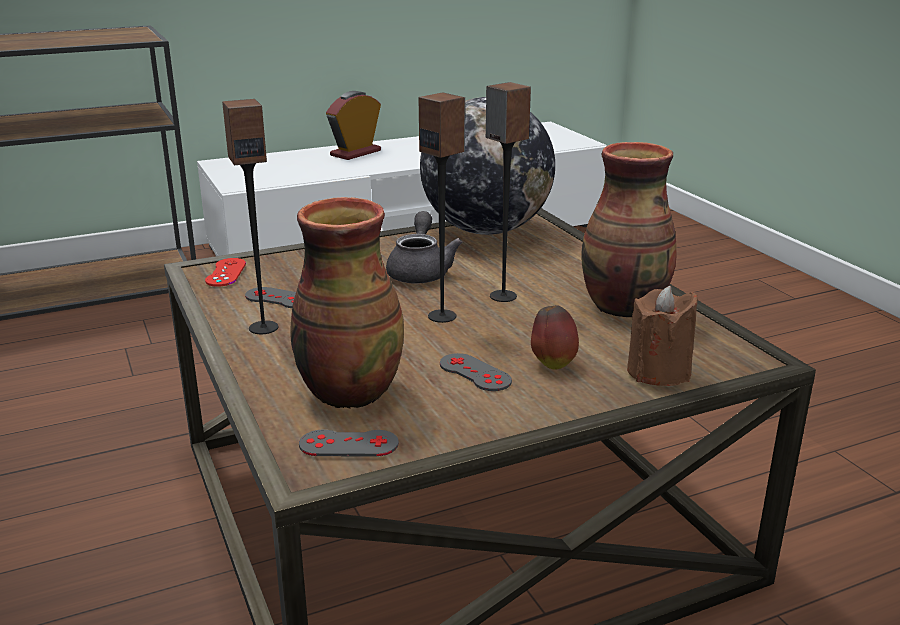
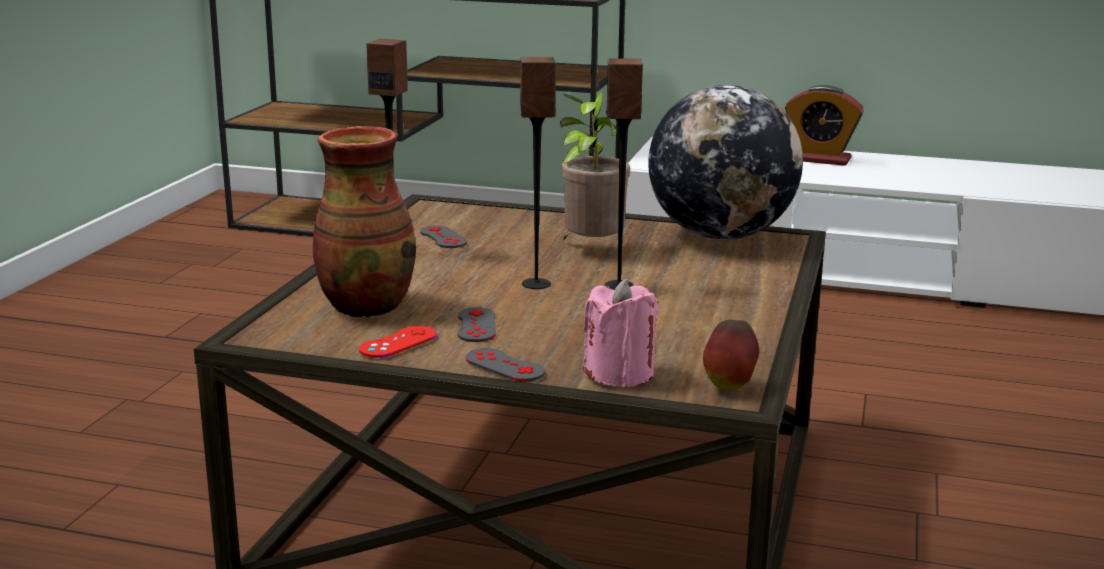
camera: 40 degrees right, 5 degrees down
(226, 272) = (440, 210): red game controller -> red game controller (398, 342)
(348, 444) = (301, 332): grey game controller -> grey game controller (505, 365)
(355, 153) = (819, 159): alarm clock -> alarm clock turned 150 degrees counterclockwise
(420, 271) = (591, 250): grey teapot -> potted plant
(552, 364) = (549, 340): apple -> apple (729, 385)
(625, 307) = (710, 326): vase -> none
(658, 372) = (620, 374): brown candle -> pink candle

